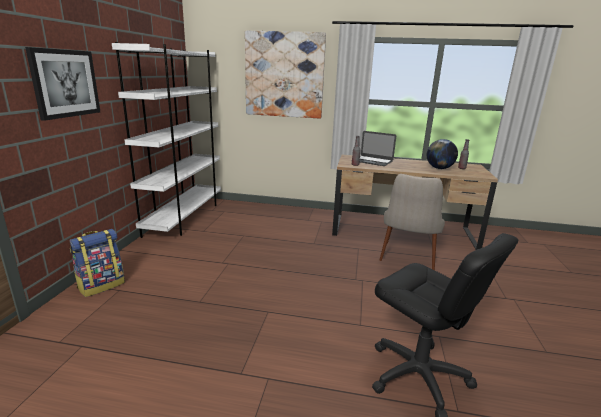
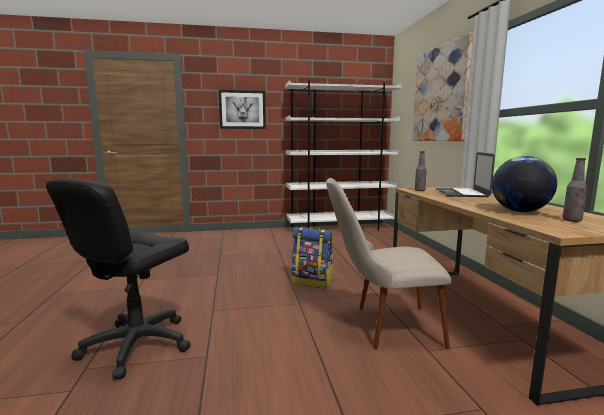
camera: 70 degrees right, 10 degrees down
(101, 285) = (225, 234): backpack -> backpack (312, 282)

